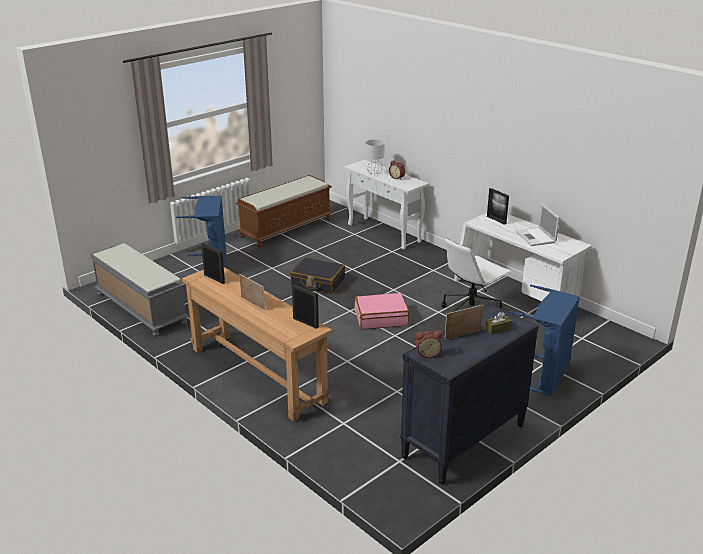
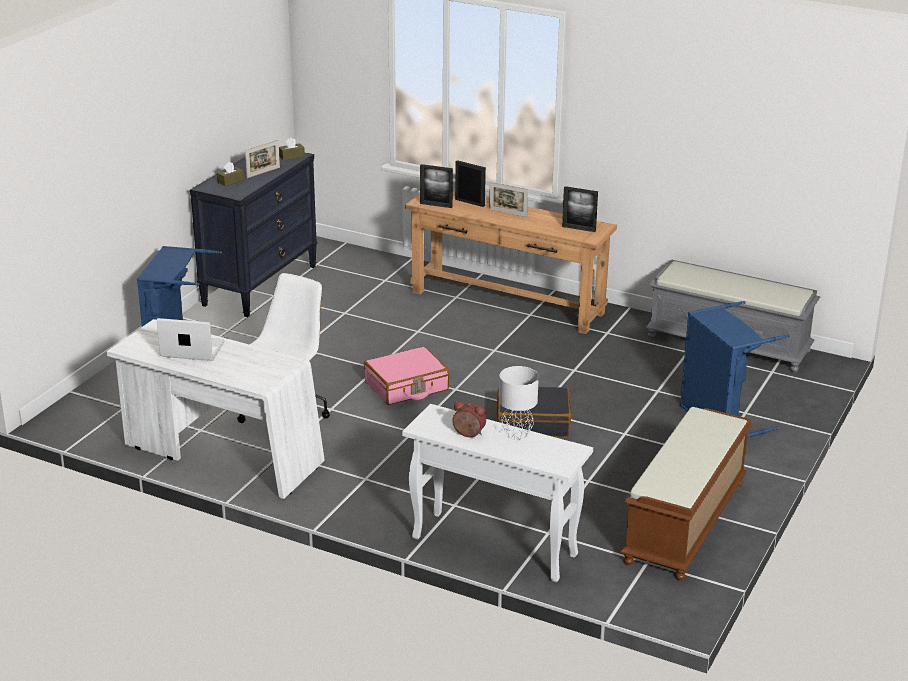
camera: 160 degrees right, 0 degrees up
(427, 353) = (291, 156): alarm clock -> brown tissue box
(496, 220) = (257, 371): picture frame -> picture frame (470, 202)
(536, 237) = (191, 349): laptop -> laptop turned 45 degrees counterclockwise

